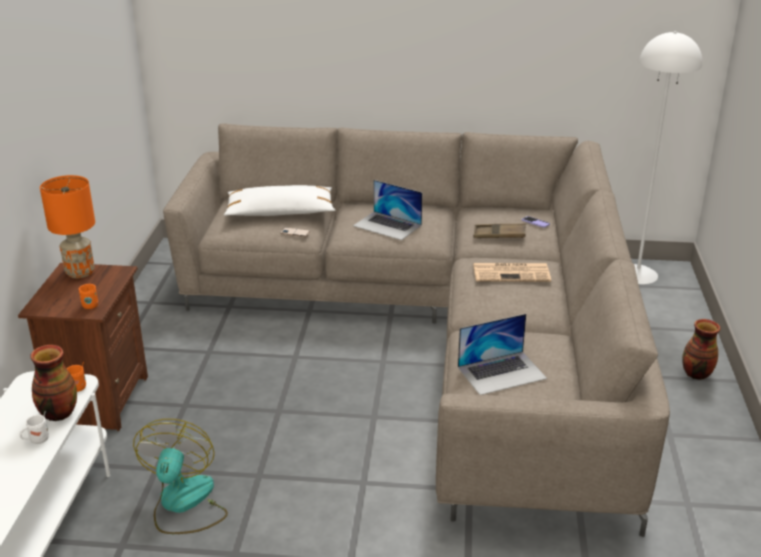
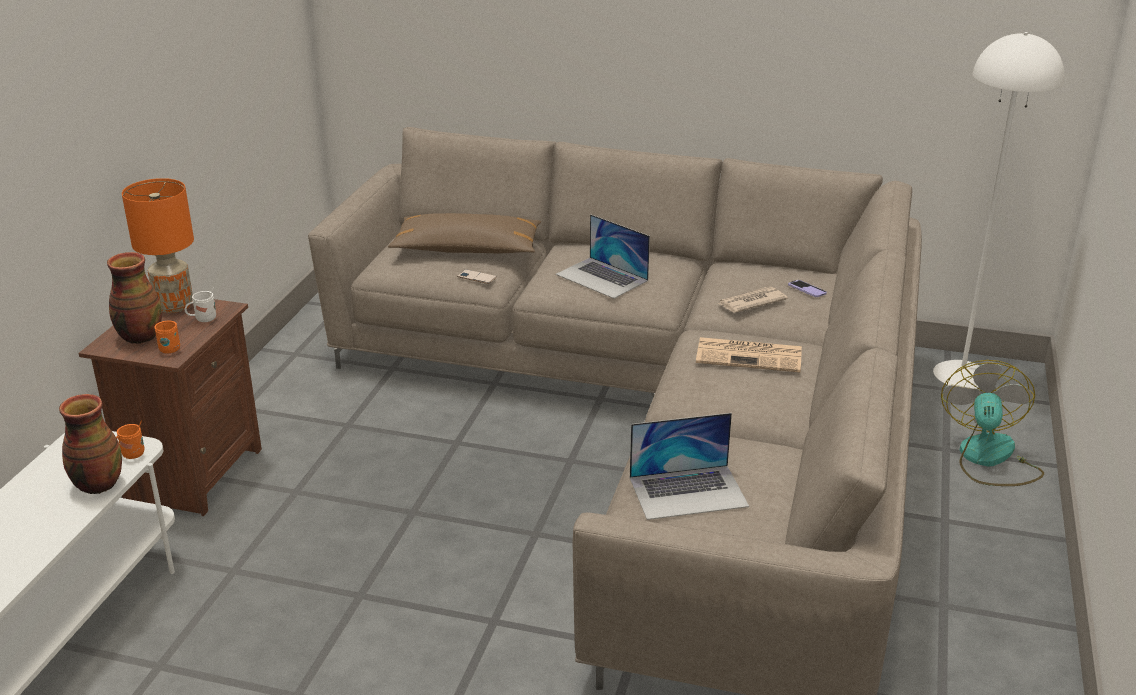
camera: 10 degrees right, 0 degrees up
(36, 441) = (59, 516): white mug -> white mug (203, 319)
(184, 504) = (253, 621): fan -> fan (988, 459)
(280, 212) = (467, 249): white pillow -> brown pillow
(499, 235) = (751, 302): brown tray -> newspaper
(696, 374) = (1007, 523): vase -> vase (139, 337)

